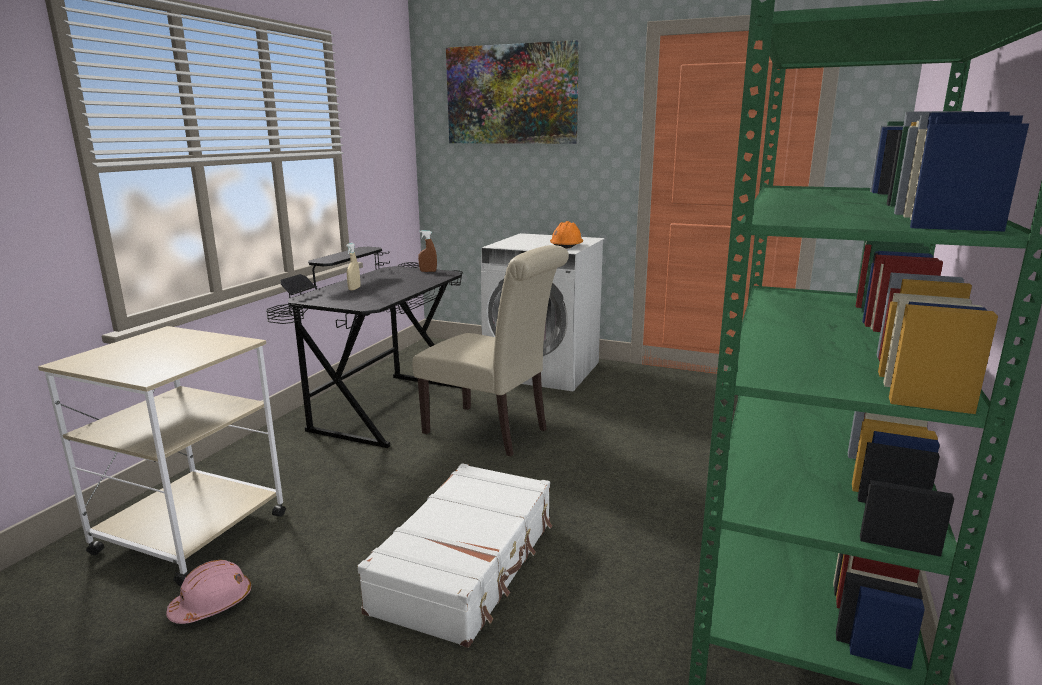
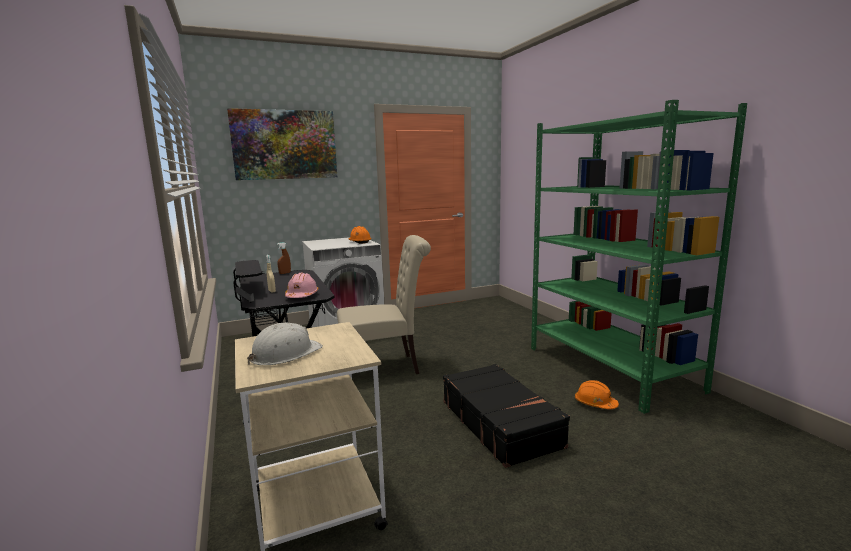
camera: 45 degrees left, 5 degrees down
(137, 351) = (285, 354): none -> white hard hat
(212, 604) = (424, 520): pink hard hat -> pink hard hat (302, 296)
(467, 565) = (500, 423): white suitcase -> black suitcase
(642, 625) = (595, 403): none -> orange hard hat

